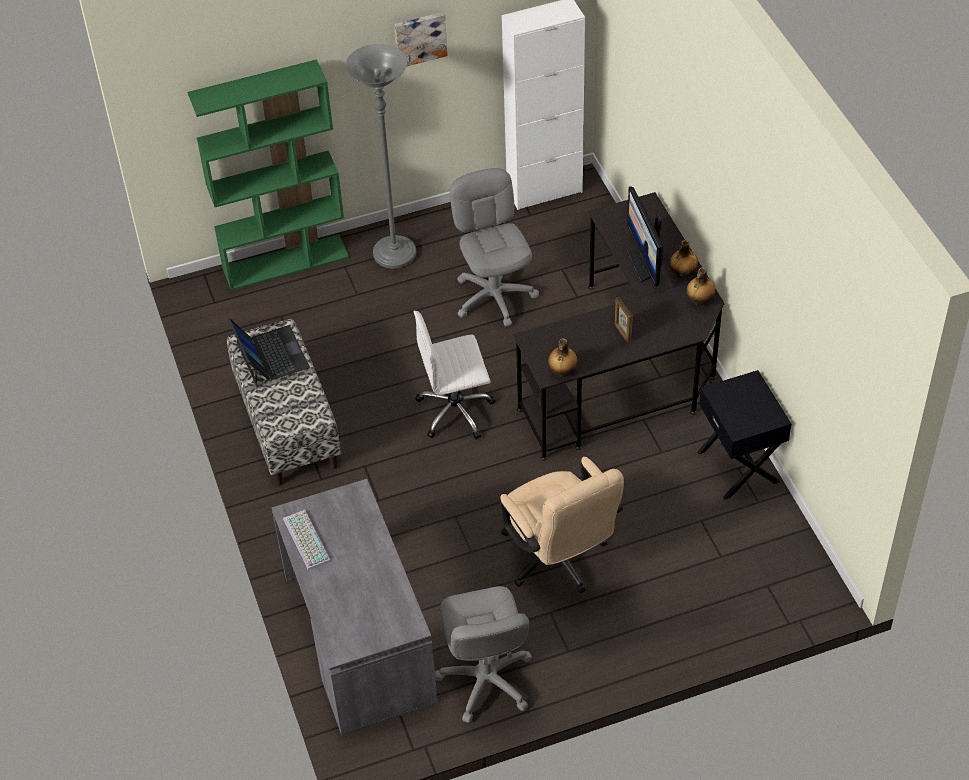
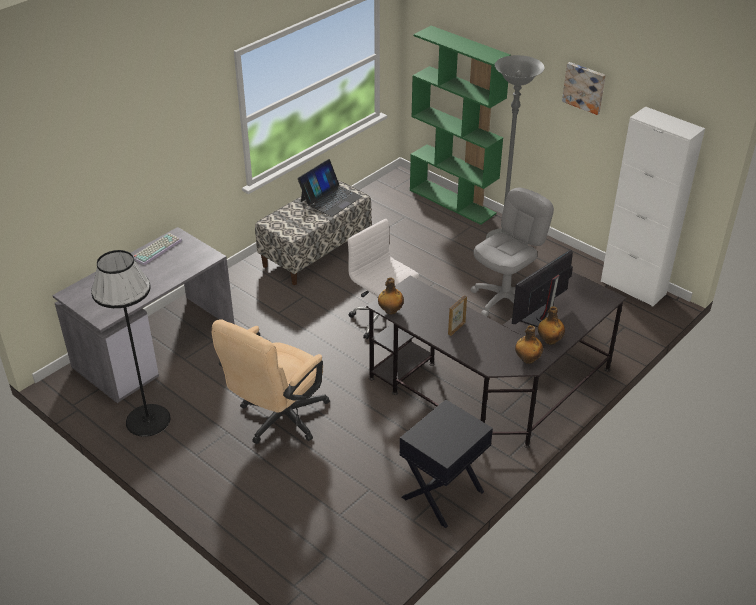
camera: 60 degrees right, 10 degrees down
(485, 681) = (147, 420): grey office chair -> black floor lamp

